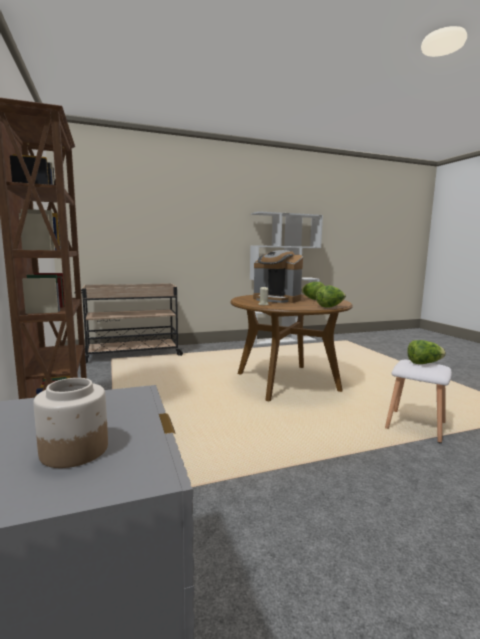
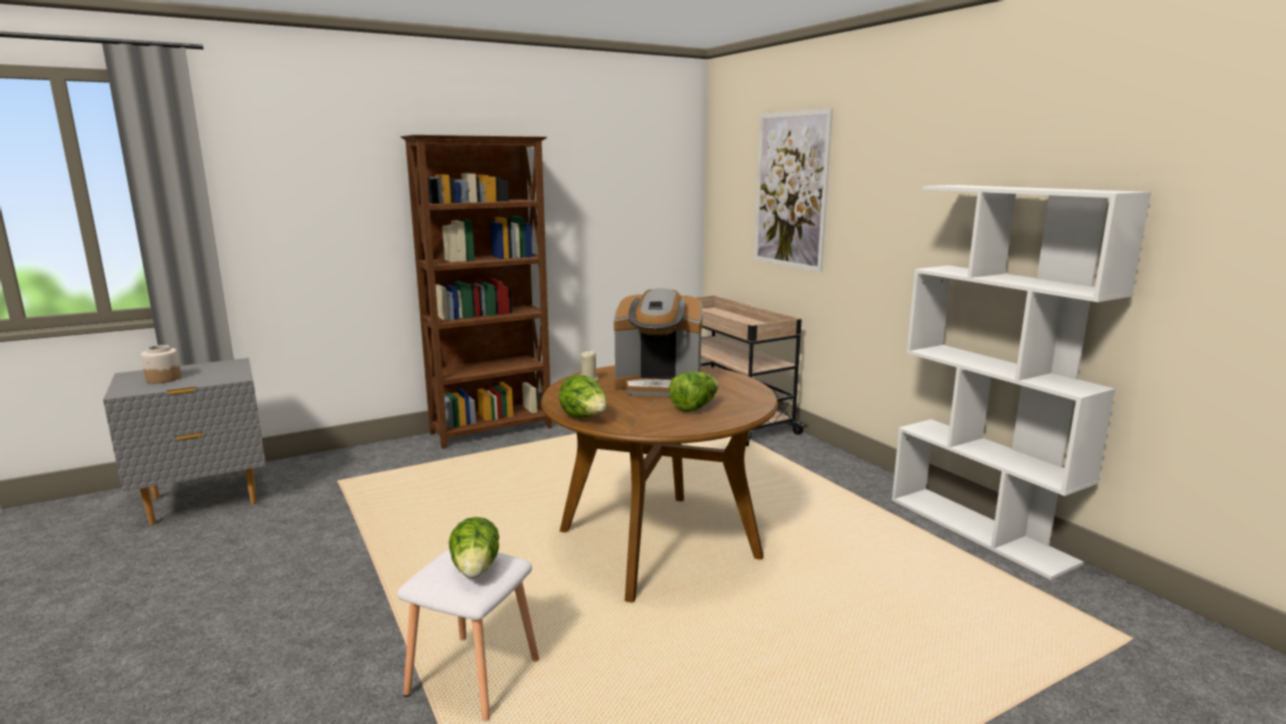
camera: 80 degrees right, 5 degrees up
(147, 214) = (791, 190): none -> picture
(277, 300) = (658, 385): coffee machine -> coffee machine turned 105 degrees counterclockwise

